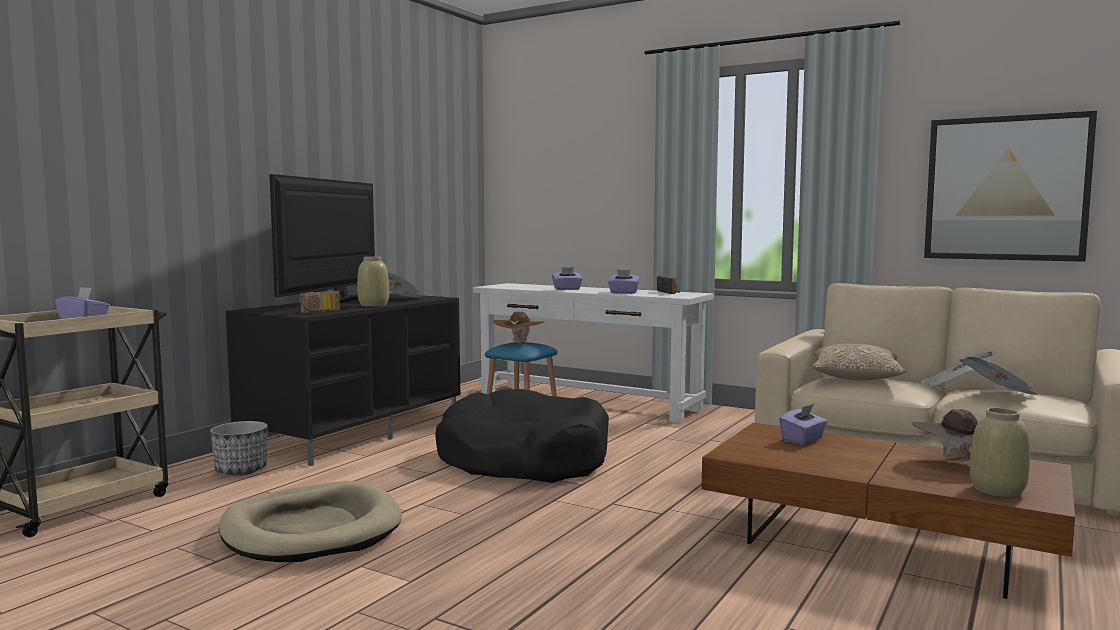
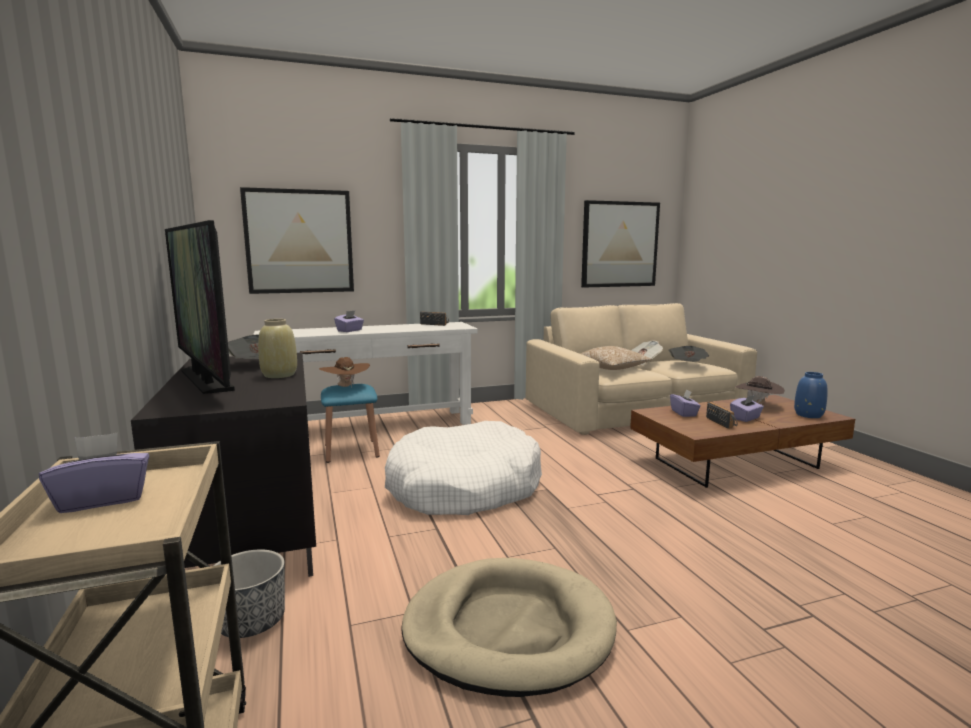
camera: 50 degrees left, 5 degrees up
(321, 311) = (274, 393): radio -> radio (723, 423)
(523, 459) = (464, 487): black dog bed -> white dog bed
(561, 194) = (299, 241): none -> picture
(623, 293) = (410, 328): purple tissue box -> purple tissue box (745, 418)
(998, 490) = (808, 415): beige vase -> blue vase

